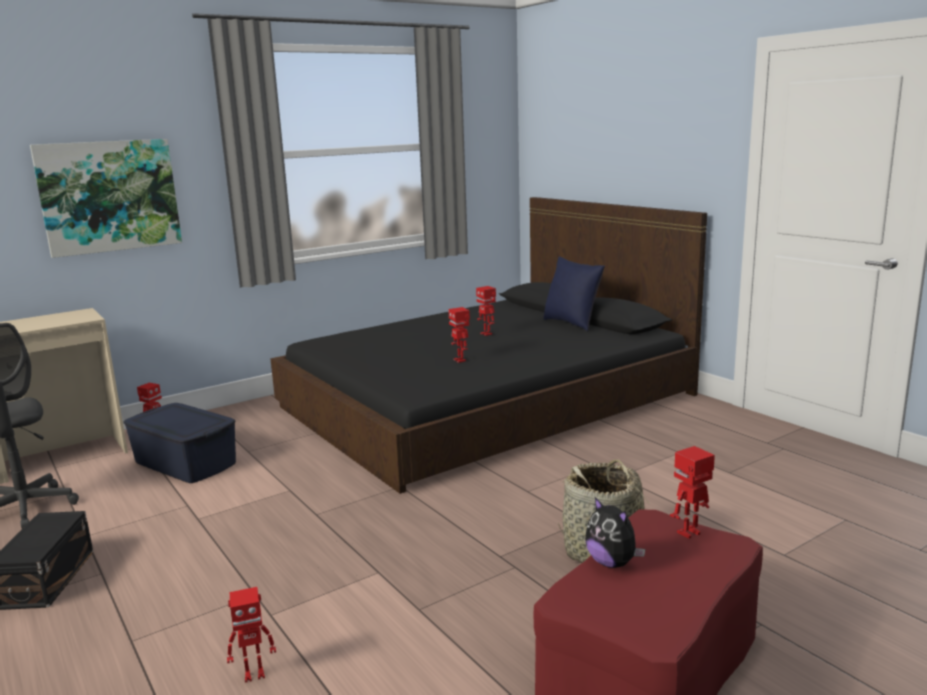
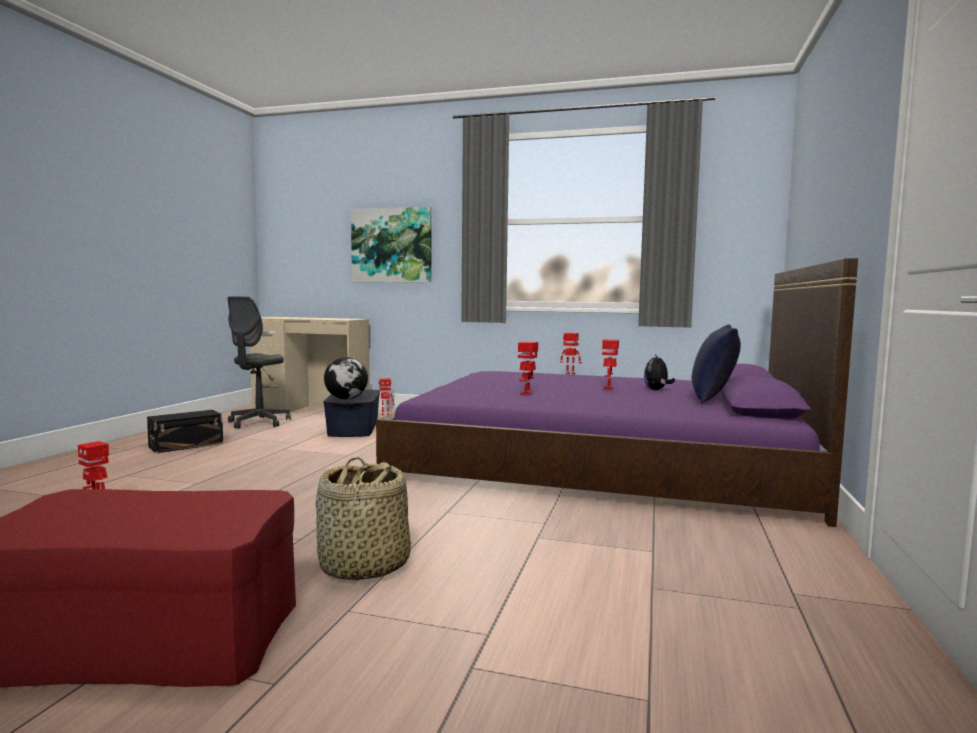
camera: 50 degrees right, 10 degrees down
(198, 427) = (347, 399): none -> globe
(486, 400) = (600, 459): black bed -> purple bed
(612, 563) = (153, 498): plush toy -> plush toy (657, 390)
(690, 533) = (237, 513): toy robot -> toy robot (570, 374)

